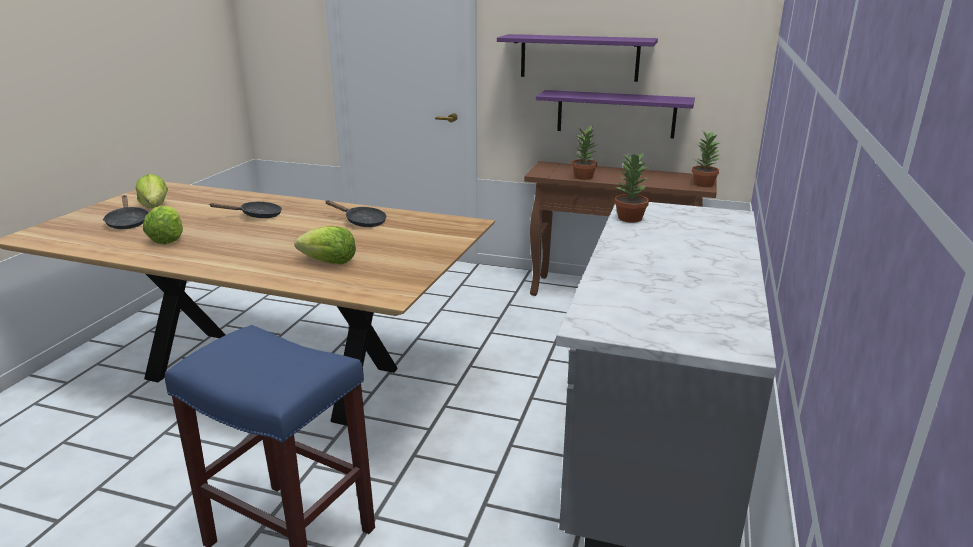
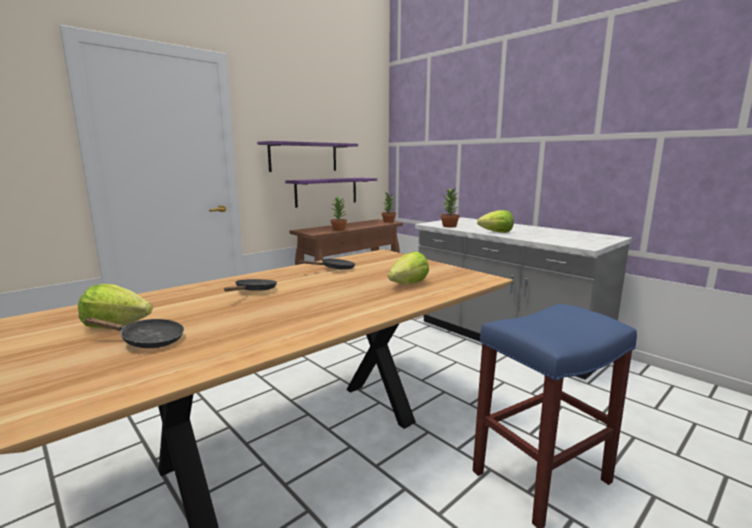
camera: 60 degrees left, 10 degrees down
(168, 239) = (256, 325): lettuce -> lettuce (496, 232)

